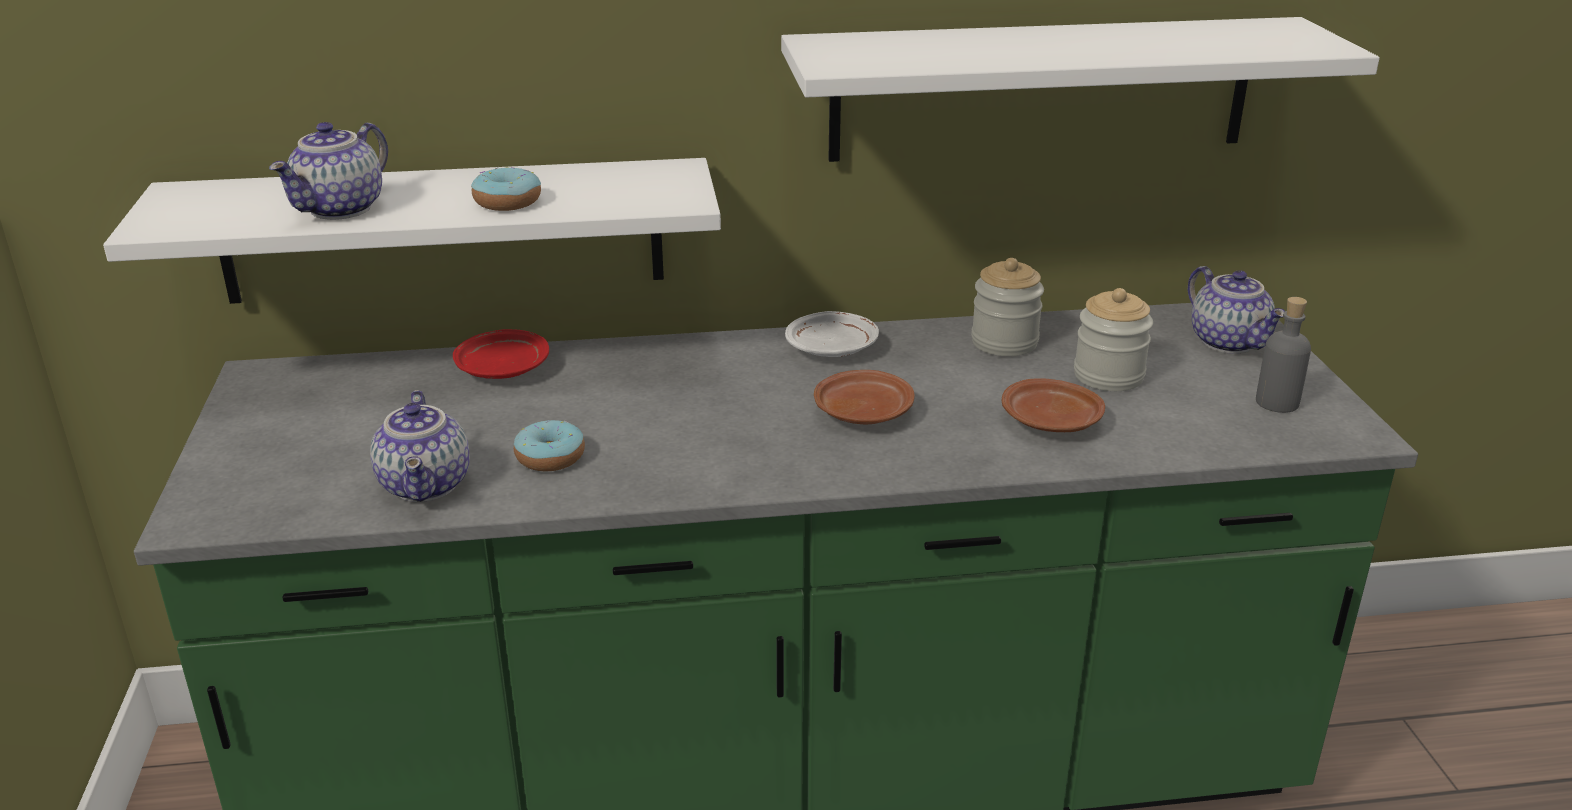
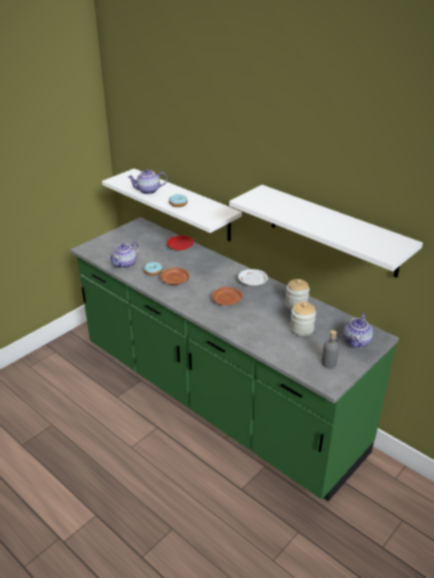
camera: 50 degrees right, 5 degrees up
(1052, 422) = (262, 330): brown plate -> brown plate (175, 281)

